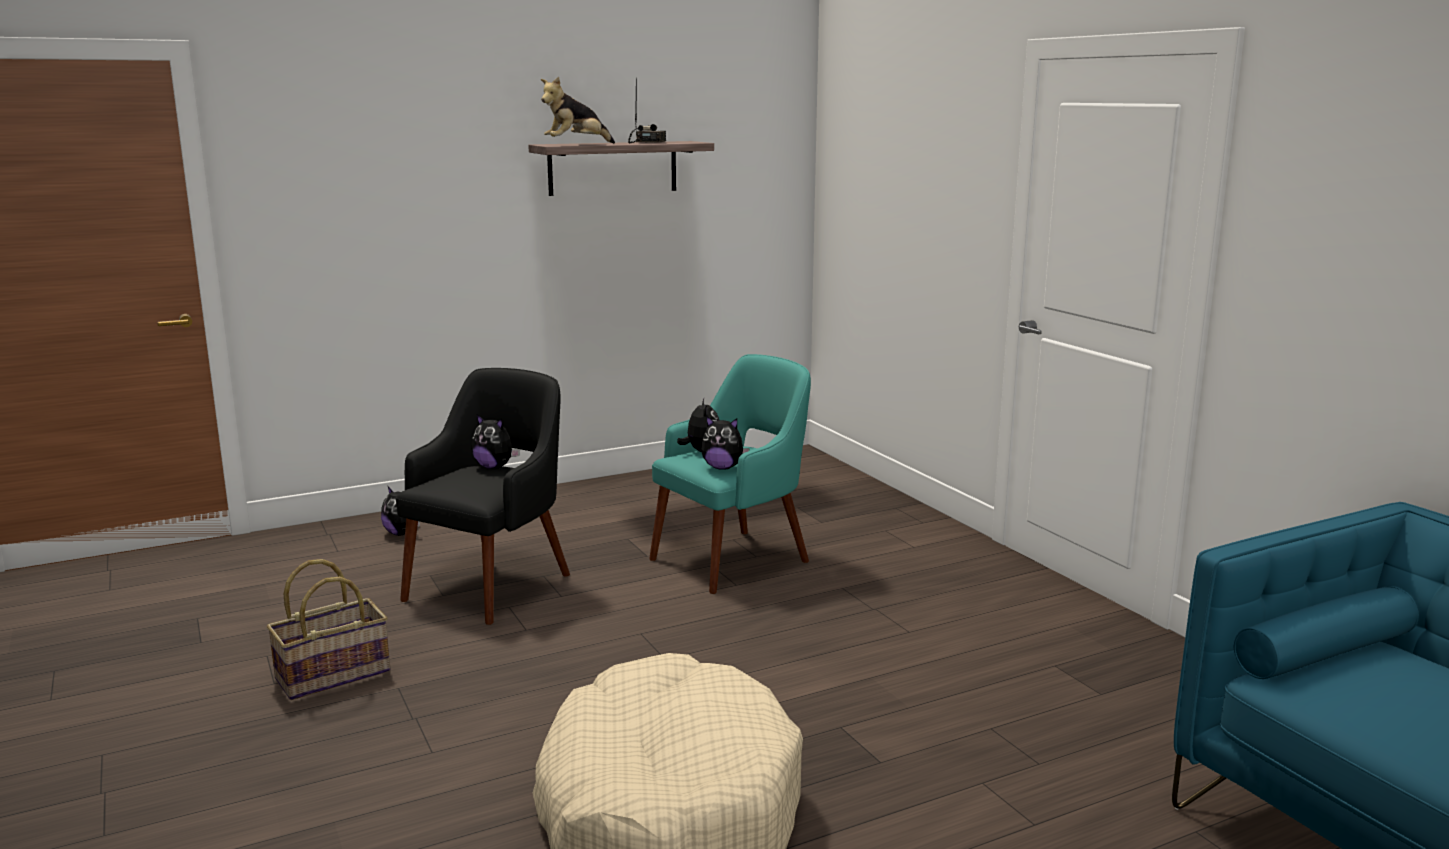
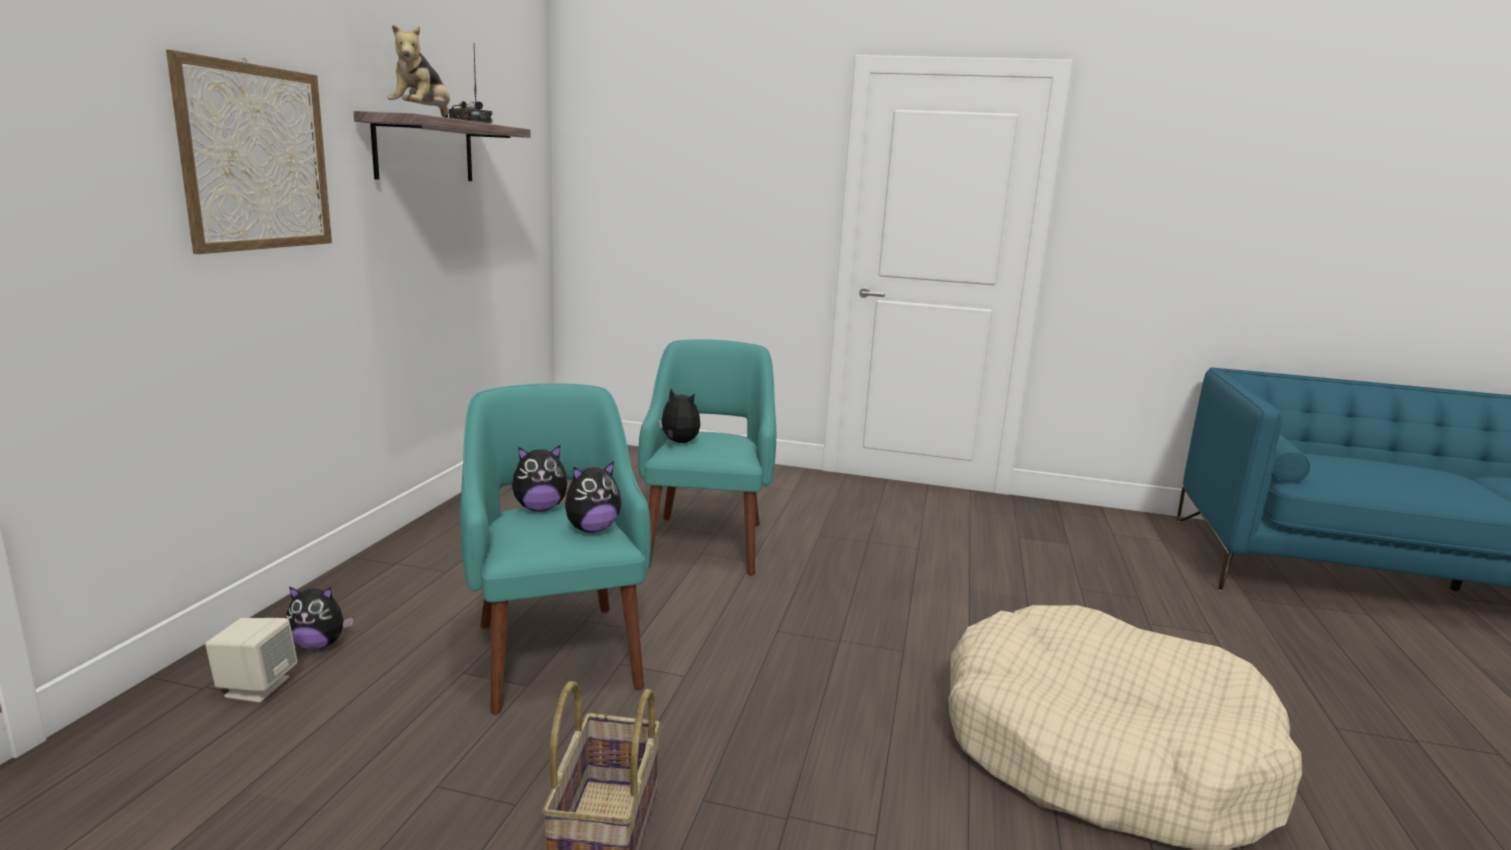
camera: 50 degrees left, 0 degrees up
(344, 542) = (256, 687): none -> beige speaker
(429, 186) = (256, 156): none -> picture
(491, 585) = (556, 652): black armchair -> turquoise armchair
(723, 468) = (731, 451): plush toy -> plush toy (592, 529)

